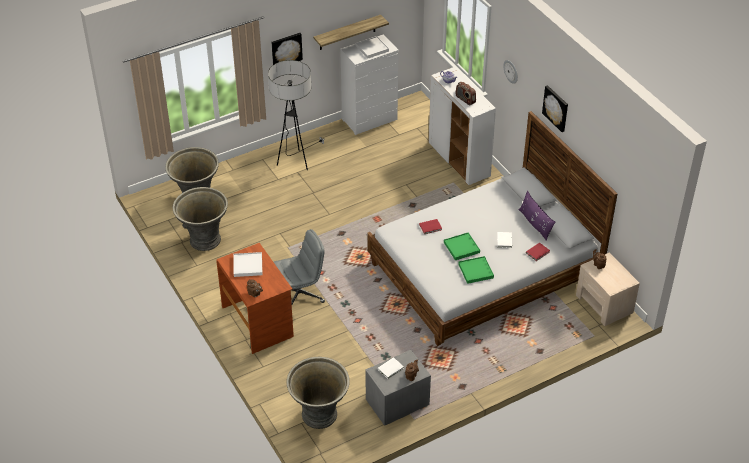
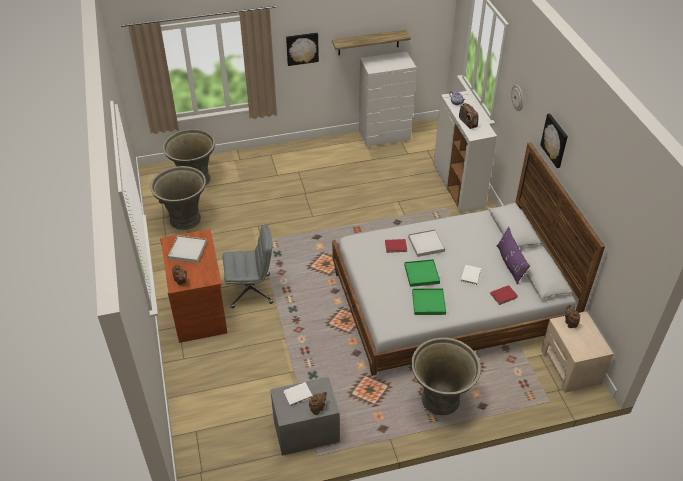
camera: 15 degrees right, 0 degrees up
(295, 163) = (300, 163): floor lamp -> none
(319, 415) = (218, 427): grey planter -> grey planter (440, 400)
(372, 48) = (390, 62): white tray -> white tray (426, 244)

